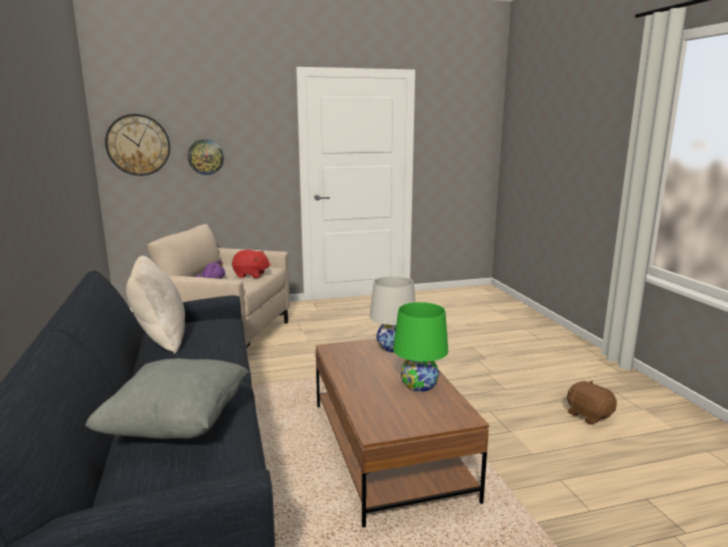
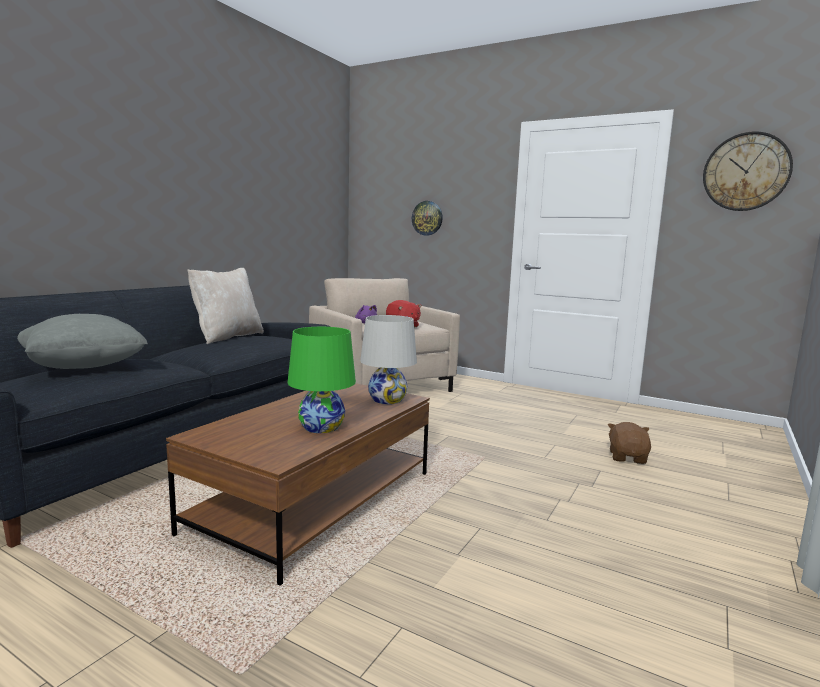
camera: 45 degrees right, 5 degrees down
(138, 145) = (378, 206): wall clock -> wall clock (746, 172)
(588, 415) = (605, 601): brown plush toy -> brown plush toy (628, 457)

